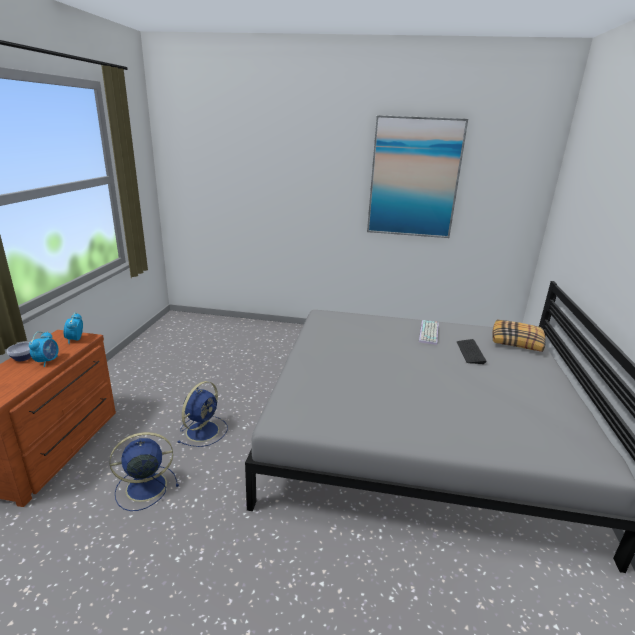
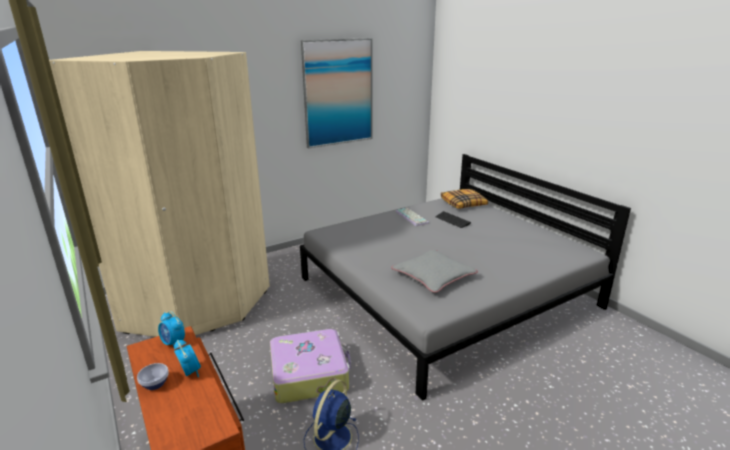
camera: 40 degrees left, 0 degrees up
(203, 430) = (310, 374): blue fan -> suitcase
(211, 342) = (198, 306): none -> beige wardrobe
(350, 392) = (433, 276): none -> grey pillow

